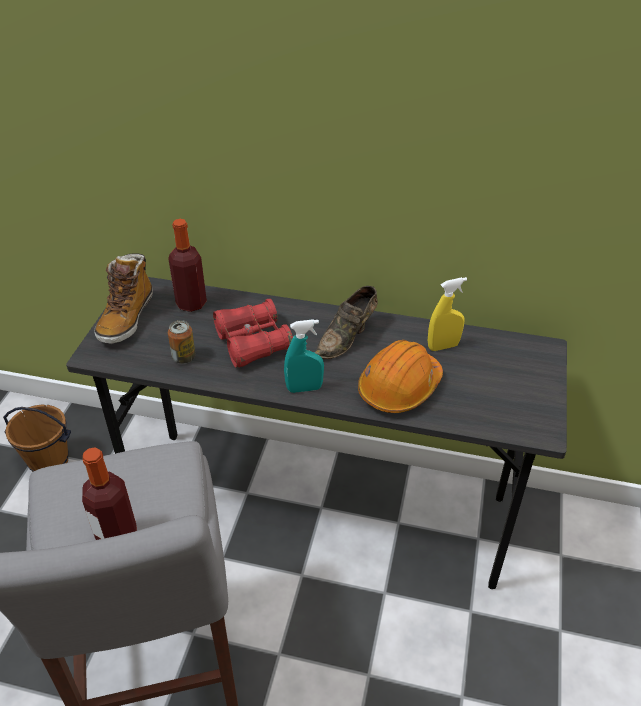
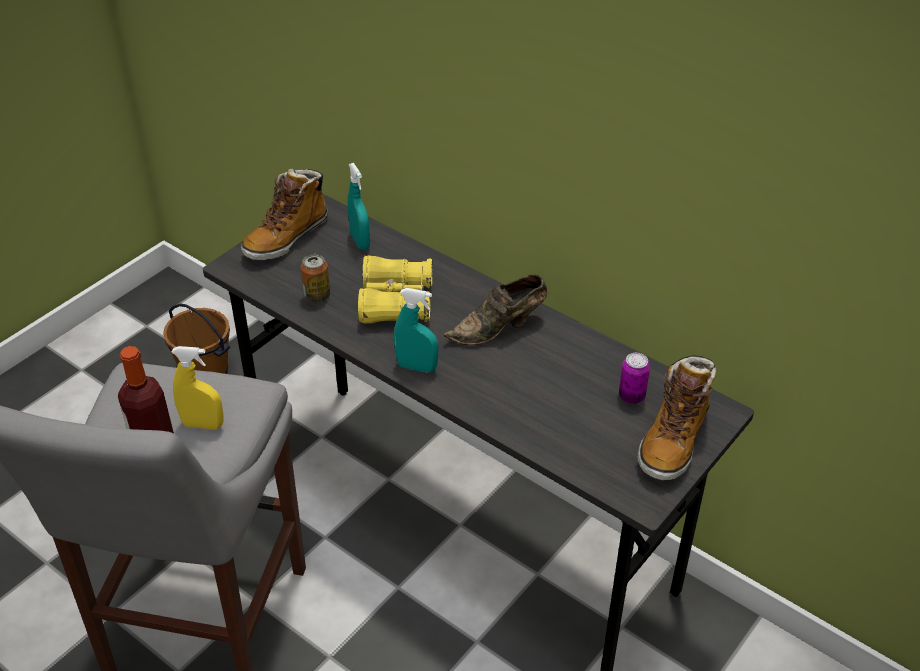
camera: 25 degrees right, 0 degrees up
(191, 303) = (360, 241): bottle -> turquoise spray bottle
(253, 343) = (396, 302): red binoculars -> yellow binoculars
(399, 388) = (518, 400): orange hard hat -> none
(443, 346) = (600, 371): yellow spray bottle -> yellow spray bottle (203, 424)
(478, 358) = (631, 397): none -> can
(530, 380) = (673, 440): none -> boot

